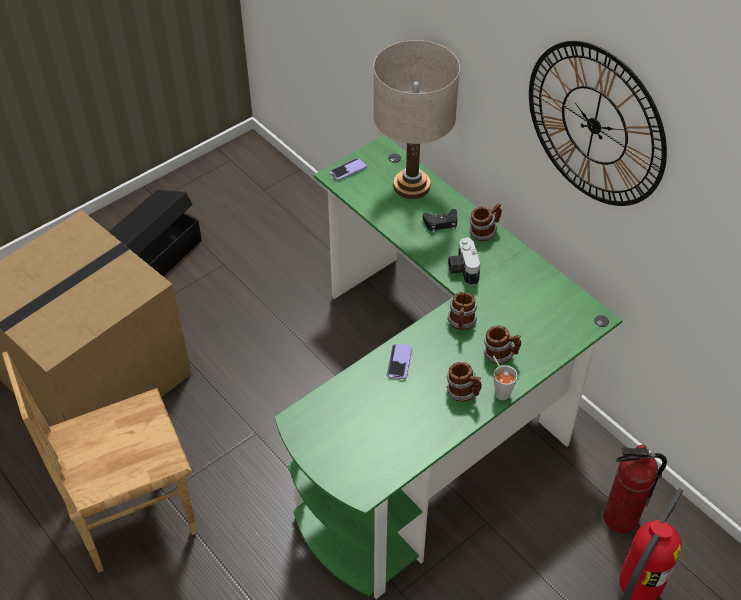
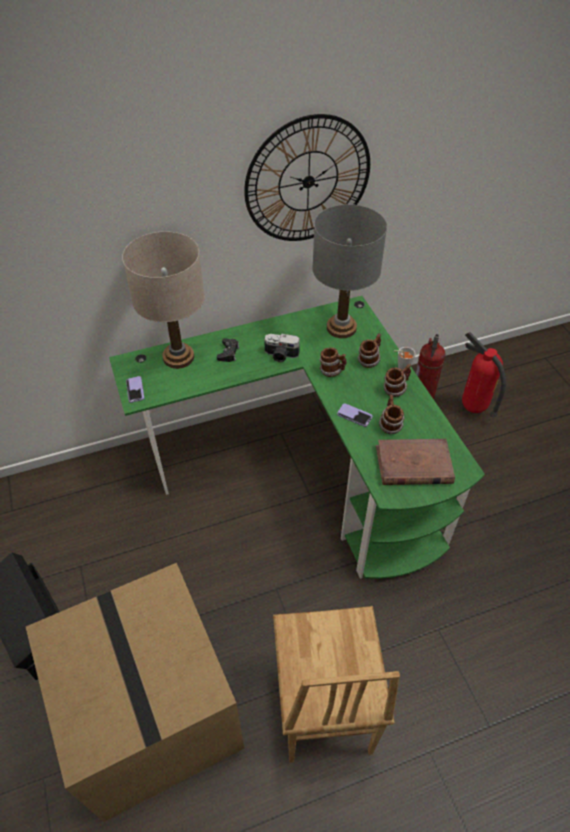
camera: 70 degrees left, 0 degrees up
(348, 435) = (413, 465): none -> brown book
(484, 232) = (250, 333): mug -> mug (389, 425)
(544, 313) = (341, 328): none -> grey table lamp

